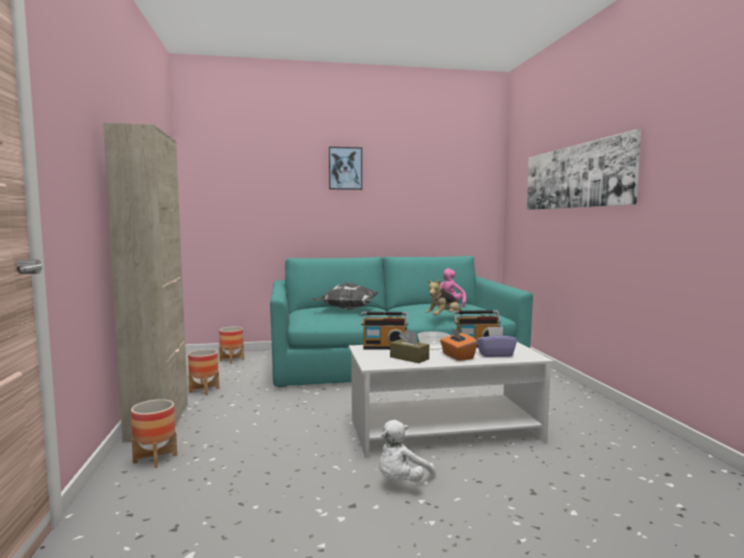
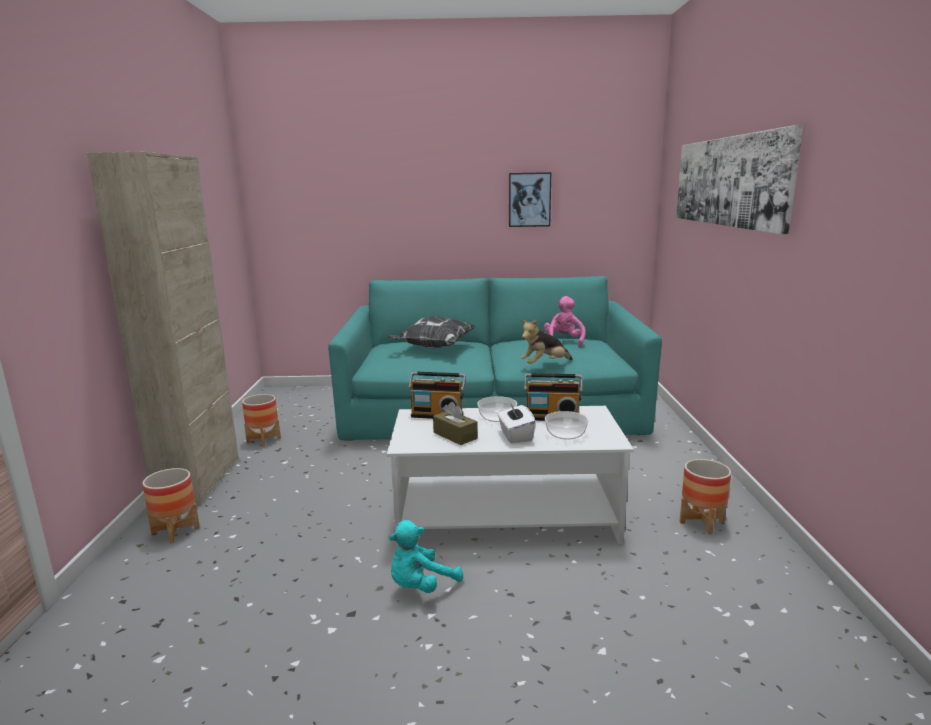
camera: 10 degrees right, 10 degrees up
(232, 360) = (311, 398): planter -> planter (701, 522)
(345, 168) = (443, 163): picture -> picture (529, 199)
(401, 481) = (421, 586): white plush toy -> turquoise plush toy
(457, 356) = (515, 436): orange tissue box -> white tissue box
(495, 354) = (565, 434): purple tissue box -> bowl

